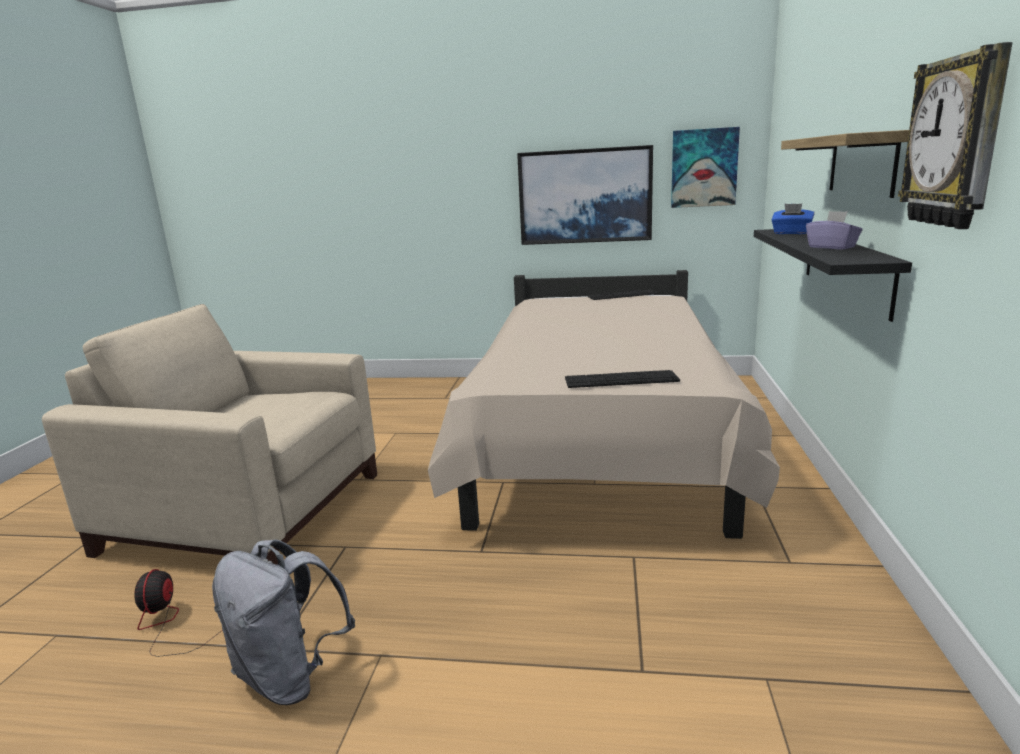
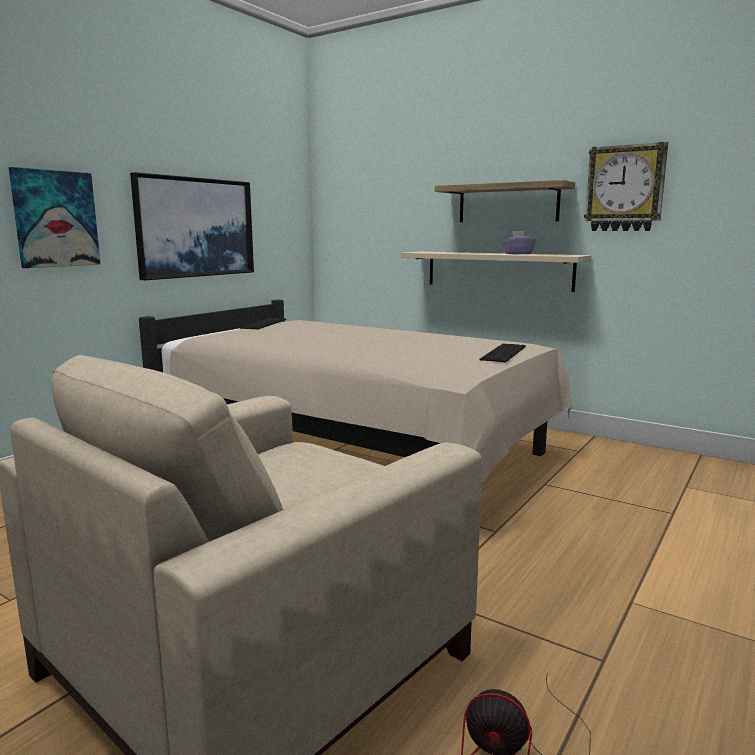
camera: 65 degrees left, 5 degrees down
(291, 676) = (651, 654): grey backpack -> none
(704, 168) = (278, 208): picture -> picture (55, 219)
(791, 233) = (440, 252): blue tissue box -> none
(846, 268) = (498, 270): black shelf -> beige shelf

